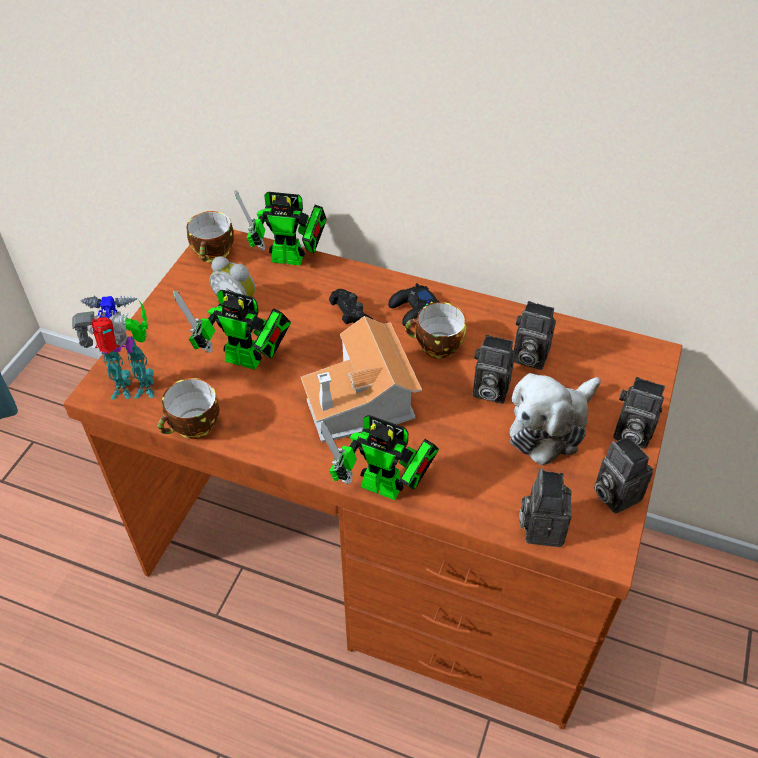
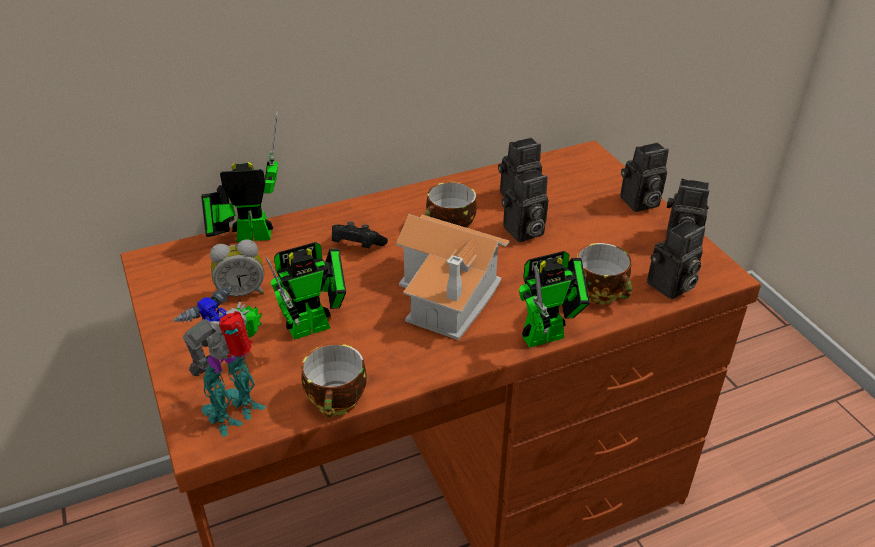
camera: 45 degrees left, 10 degrees down
(214, 254) = (165, 271): cup -> cup (602, 293)
(292, 259) = (247, 236): toy robot -> toy robot turned 150 degrees counterclockwise
(414, 310) = (398, 215): black game controller -> none
(541, 527) = (670, 287): camera -> camera turned 90 degrees counterclockwise
(550, 427) = (591, 229): plush toy -> none

